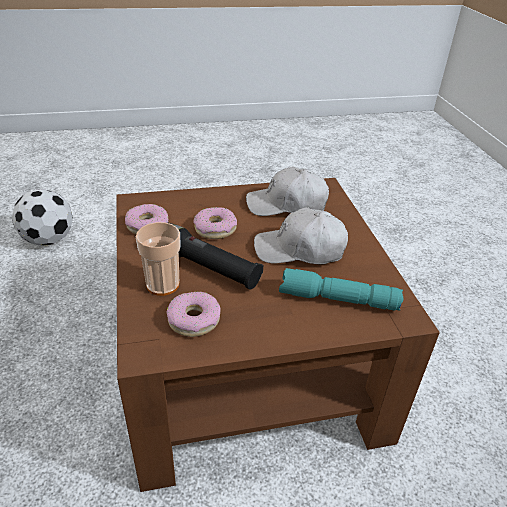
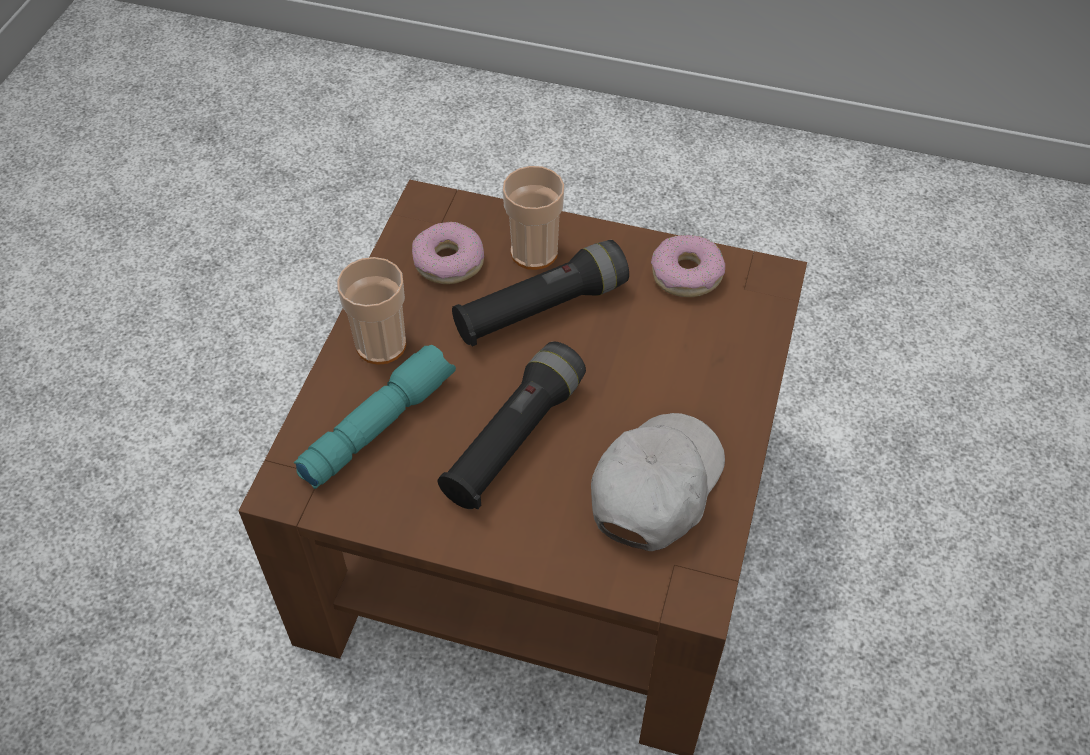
camera: 120 degrees right, 15 degrees up
(49, 239) = (1007, 342): football -> none
(215, 229) = (633, 352): donut -> none
(284, 322) = (381, 345): none -> cup
(300, 250) = (513, 439): white cap -> black flashlight

